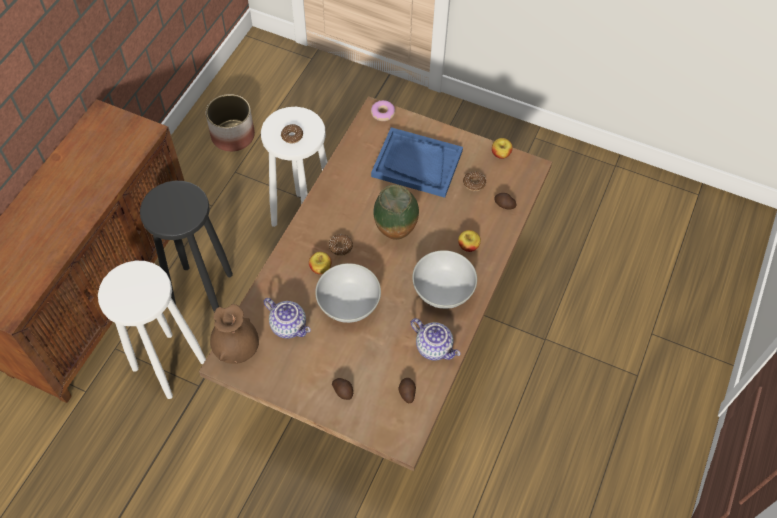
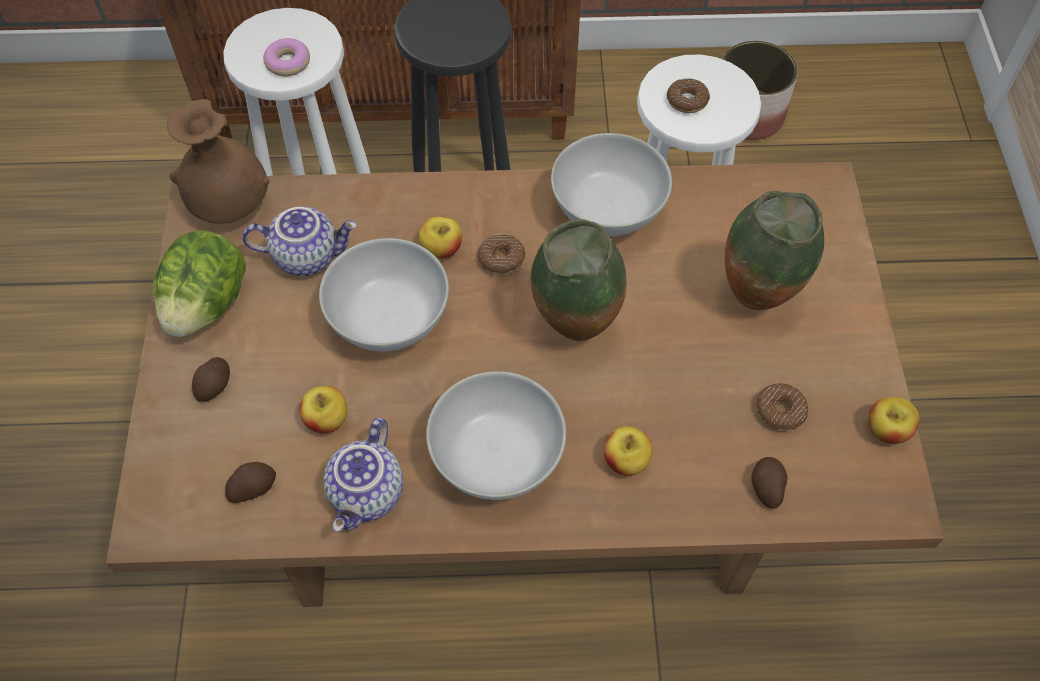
camera: 65 degrees right, 0 degrees up
(289, 325) = (307, 255): teapot -> teapot turned 105 degrees counterclockwise
(293, 379) = (207, 304): none -> lettuce
(339, 195) = (606, 212): none -> white bowl
(382, 113) = (829, 198): donut -> donut (287, 63)
(388, 350) = (327, 420): none -> apple
(416, 164) = (756, 297): blue tray -> vase

